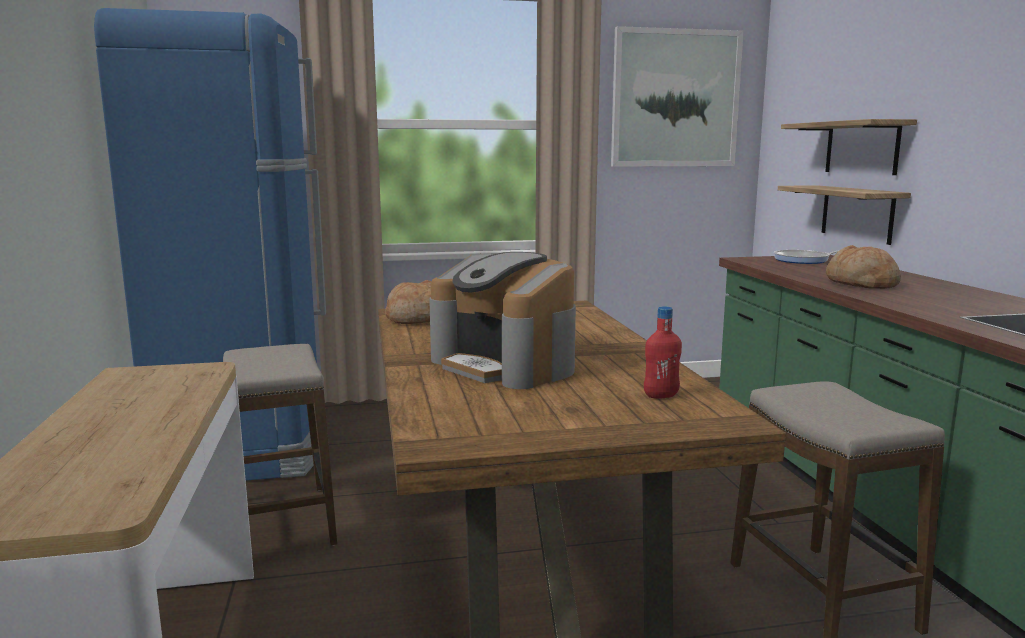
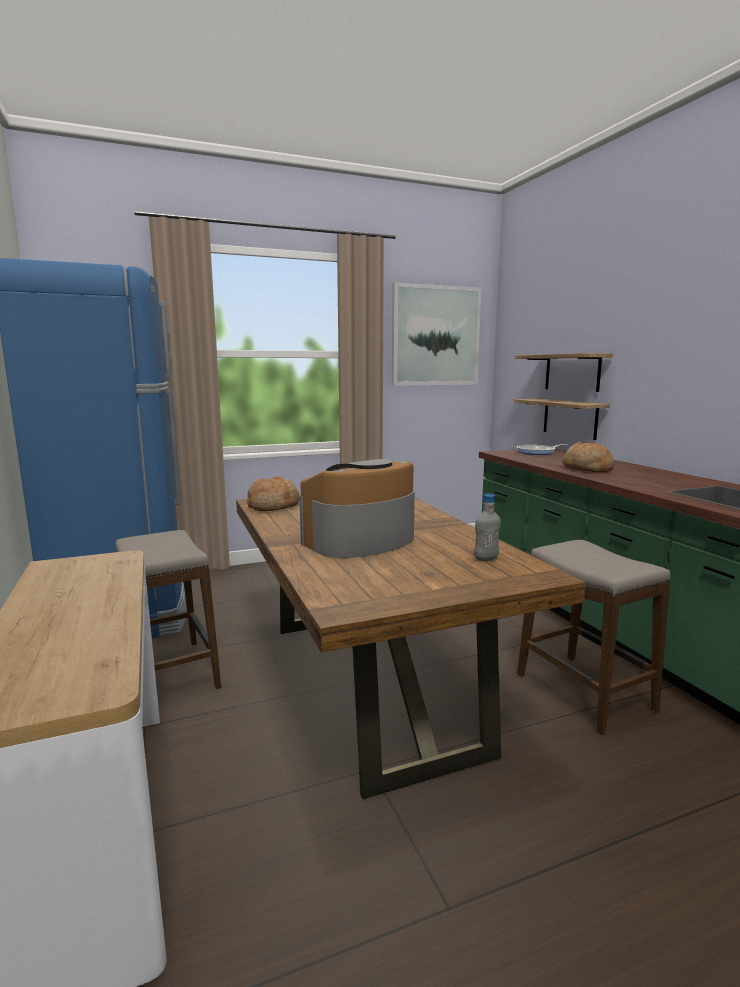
camera: 10 degrees left, 0 degrees up
(505, 365) = (360, 541): coffee machine -> coffee machine turned 105 degrees clockwise
(661, 396) = (486, 559): red bottle -> grey bottle

